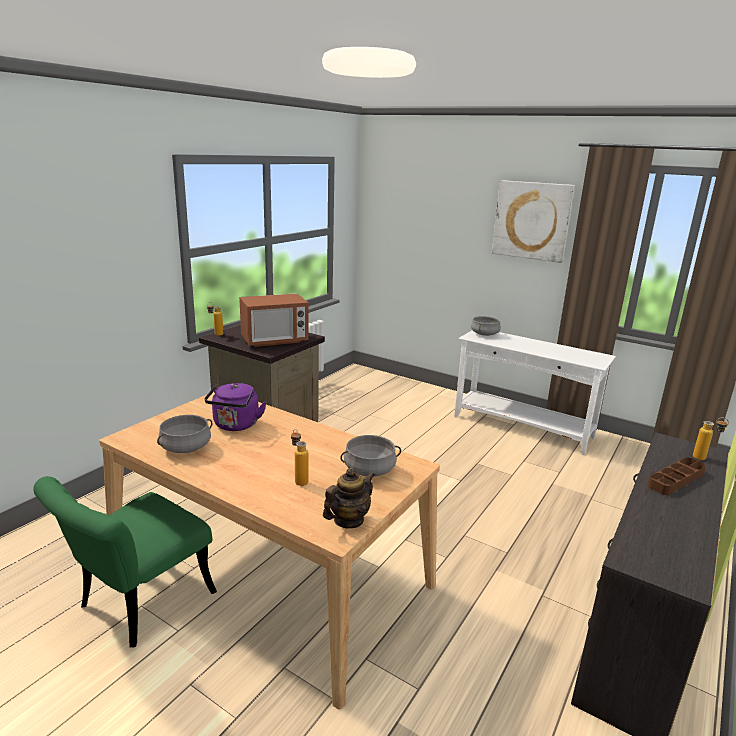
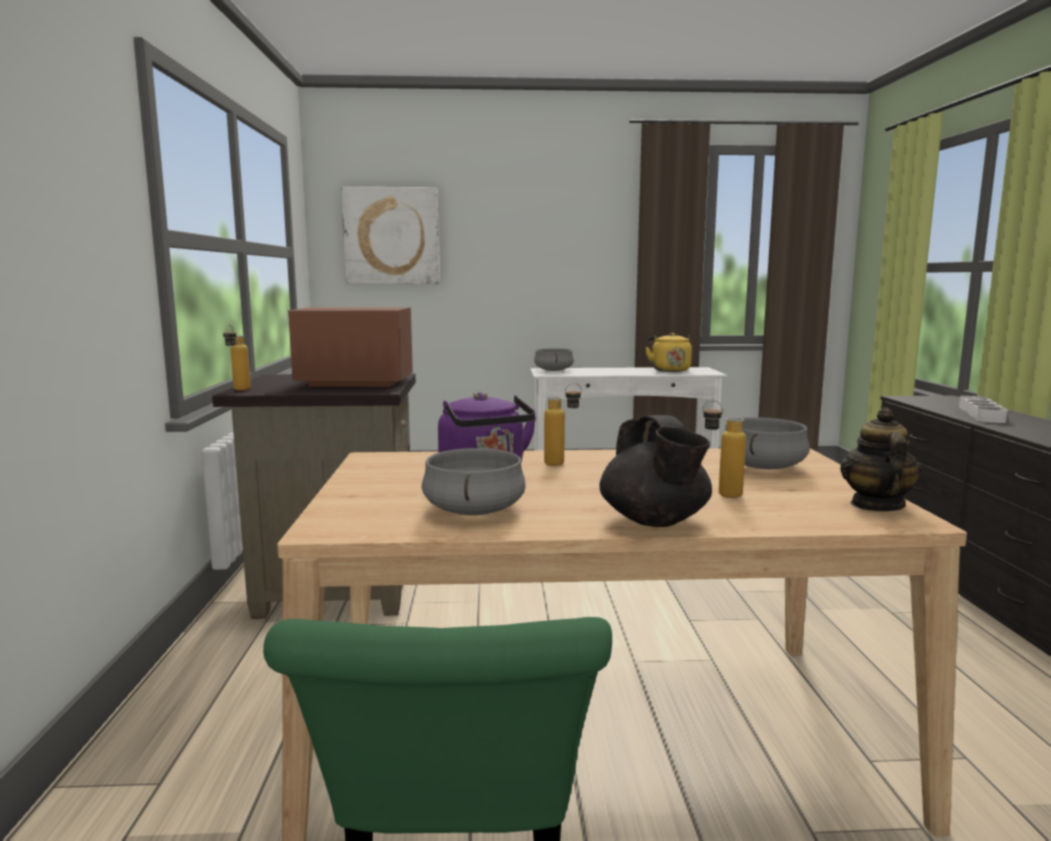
camera: 35 degrees left, 10 degrees down
(231, 484) = (655, 521): none -> black teapot
(274, 340) = (355, 383): microwave -> microwave turned 120 degrees counterclockwise
(532, 220) = (576, 220): picture -> picture (391, 236)
(570, 353) = (669, 370): none -> yellow kettle
(676, 479) = (981, 414): brown tray -> white tray
(704, 459) = (956, 401): bottle -> bottle (562, 463)

